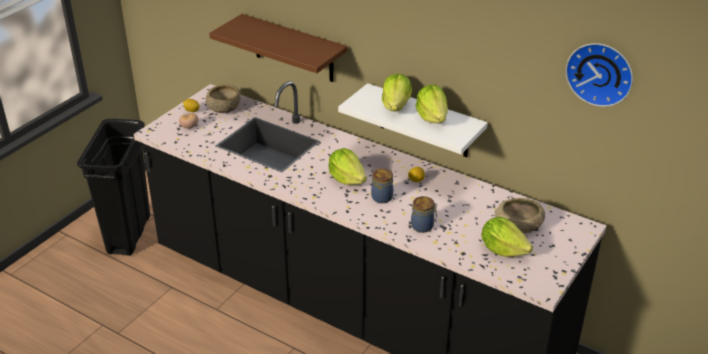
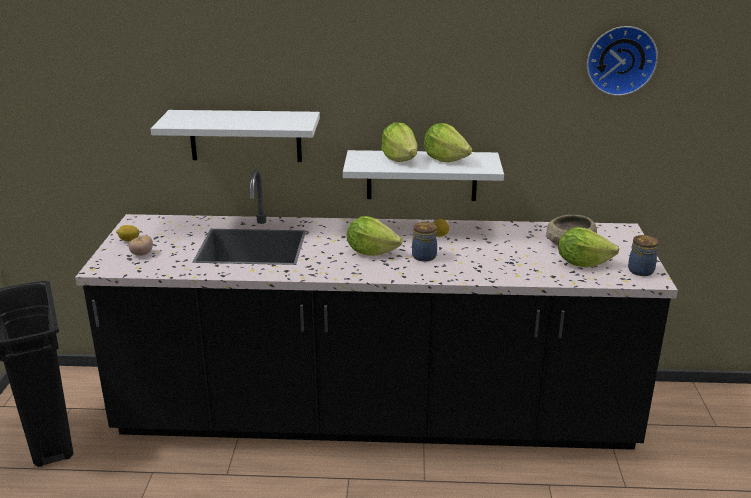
camera: 30 degrees left, 10 degrees down
(224, 106) = (164, 228): beige bowl -> none
(293, 49) = (245, 135): brown shelf -> white shelf
(423, 226) = (491, 267): jar -> jar (641, 271)

